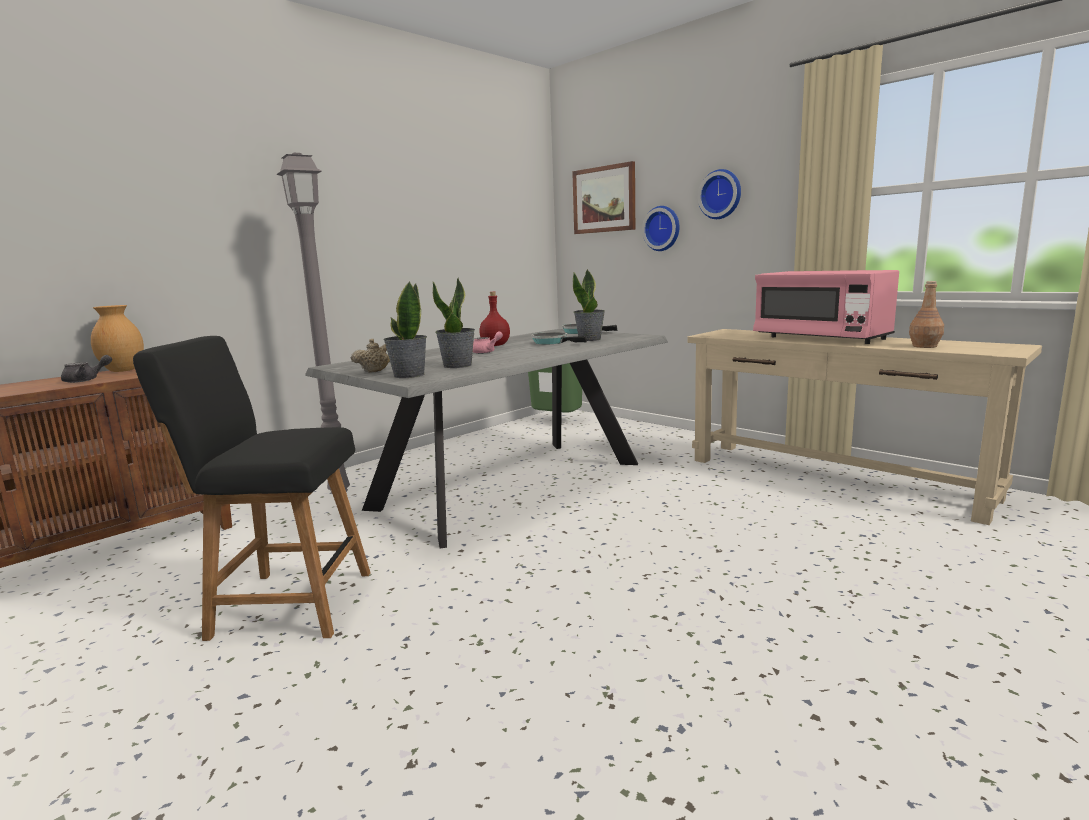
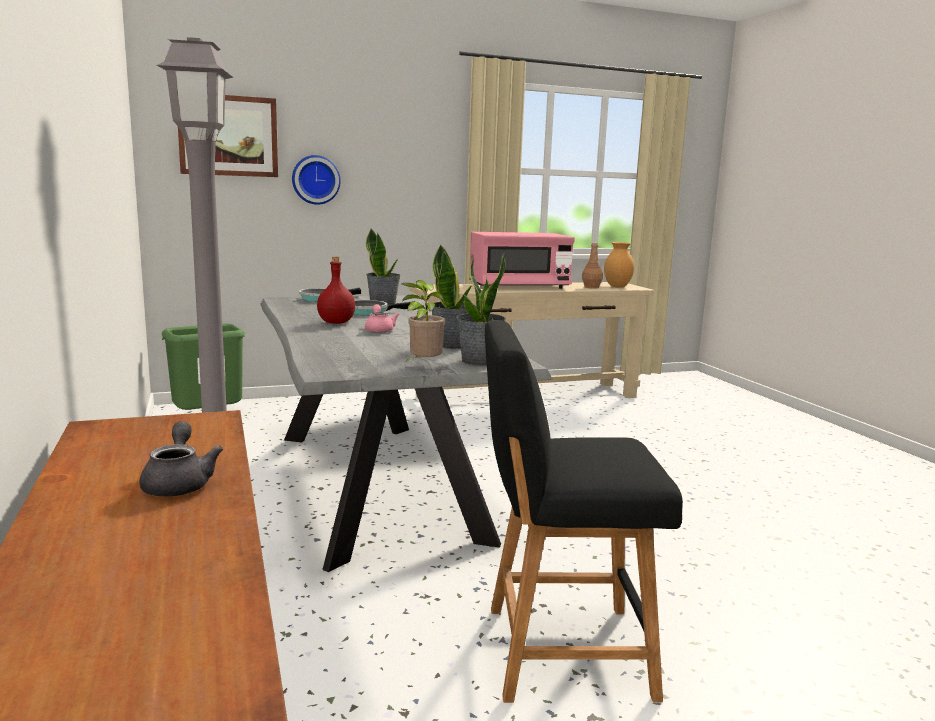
camera: 65 degrees left, 0 degrees up
(123, 370) = (98, 459): brown vase -> brown vase (616, 286)
(285, 604) = (558, 651): black chair -> black chair turned 60 degrees clockwise
(376, 371) = (423, 366): beige teapot -> potted plant
(721, 194) = (384, 153): wall clock -> none

